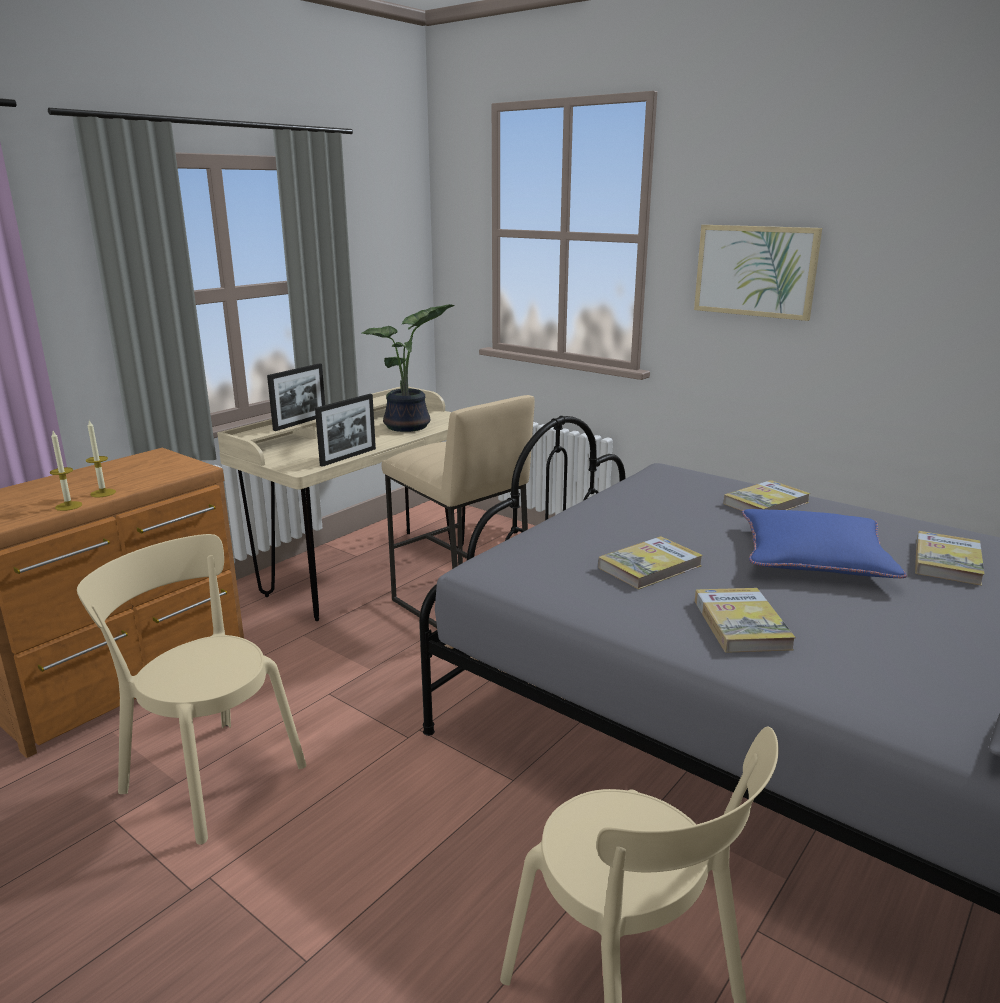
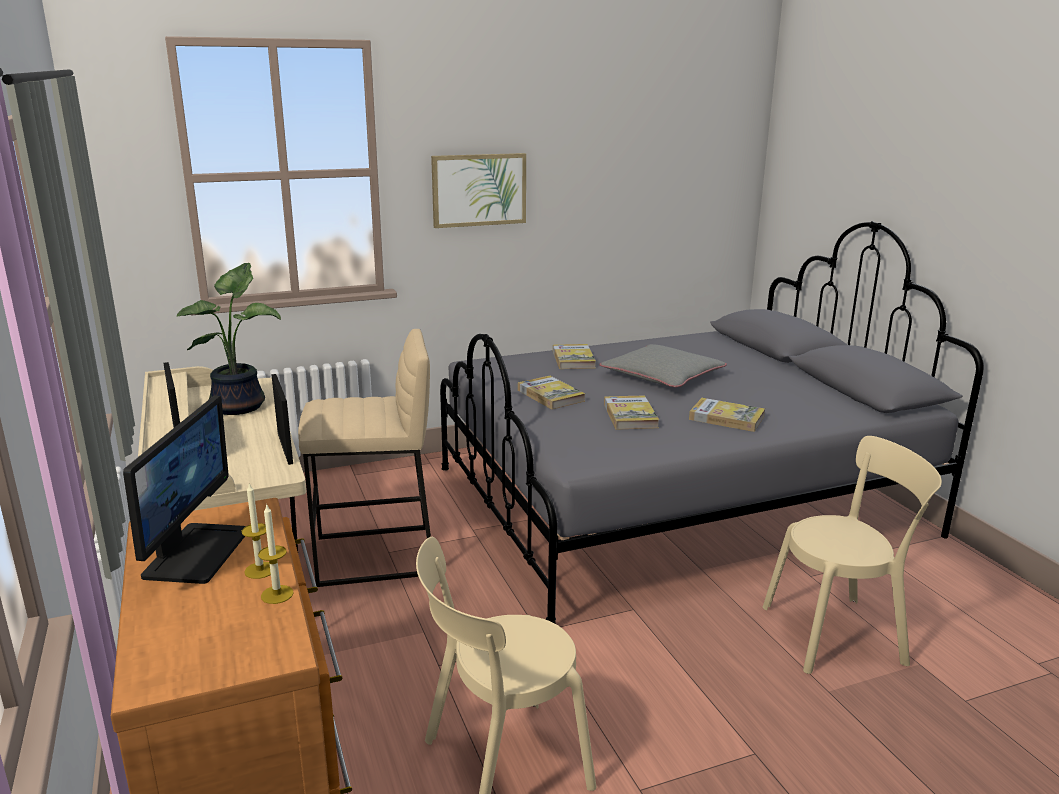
camera: 60 degrees left, 0 degrees up
(123, 472) = (195, 552): none -> monitor
(814, 556) = (662, 375): blue pillow -> grey pillow
(947, 562) = (699, 354): book -> book (550, 395)

